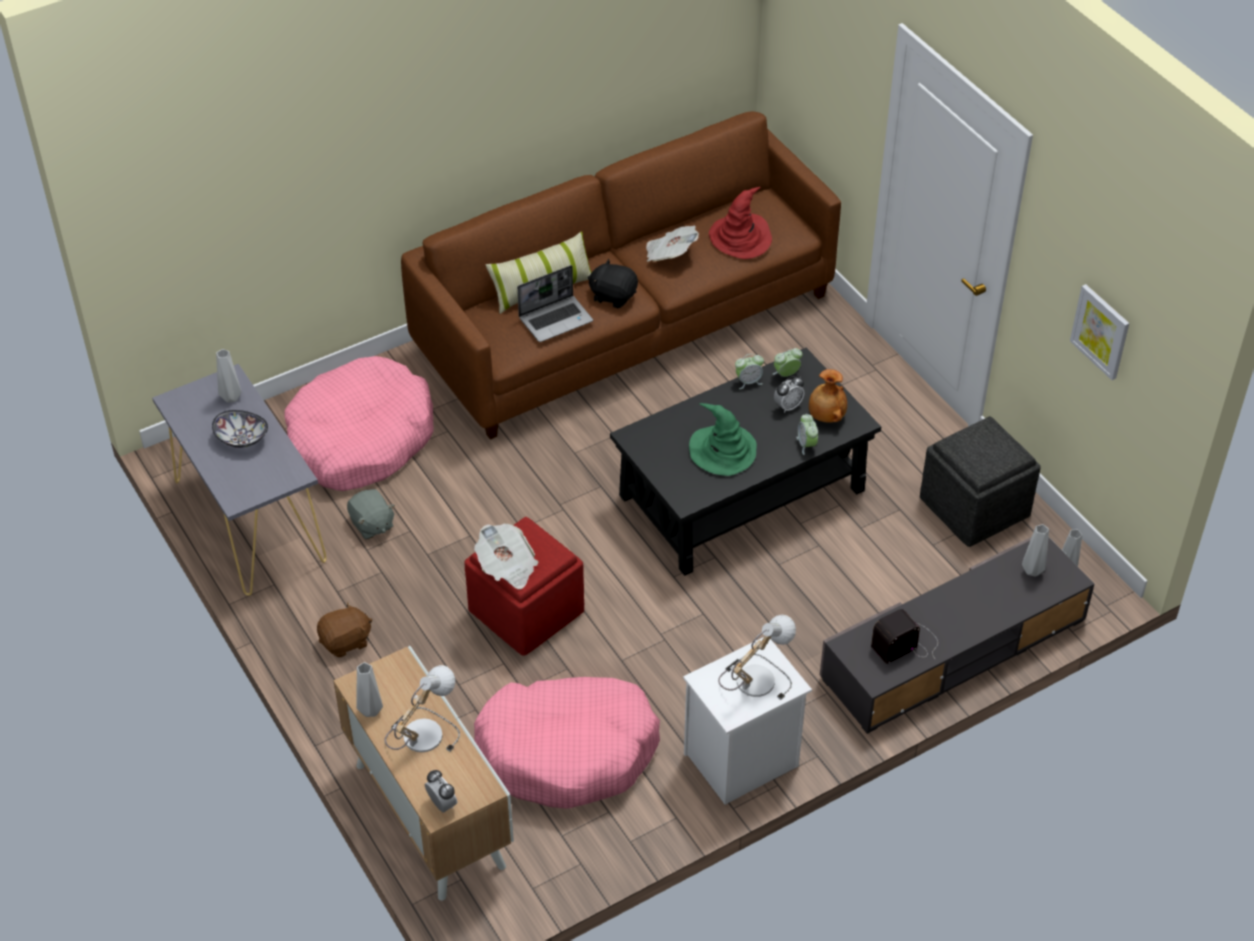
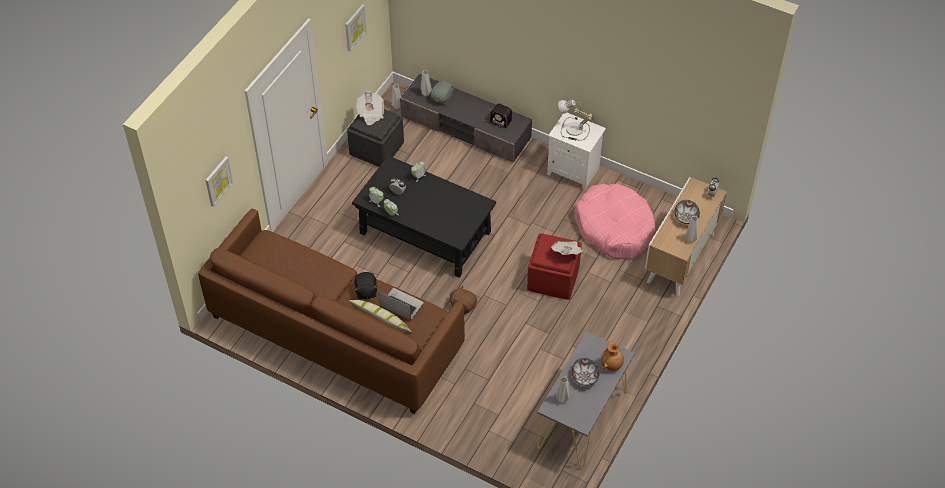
camera: 120 degrees left, 5 degrees up
(346, 641) = (621, 336): brown plush toy -> brown plush toy (463, 305)
(360, 439) = (497, 403): pink dog bed -> none
(372, 525) = (547, 366): grey plush toy -> grey plush toy (442, 98)
(421, 732) = (686, 217): table lamp -> bowl
(670, 254) = (318, 282): newspaper -> newspaper (370, 114)
(723, 451) = (444, 203): green hat -> none
(741, 238) = (287, 257): red hat -> none
(824, 67) = (218, 181): none -> picture
(826, 416) = (395, 176): brown vase -> brown vase (612, 365)

